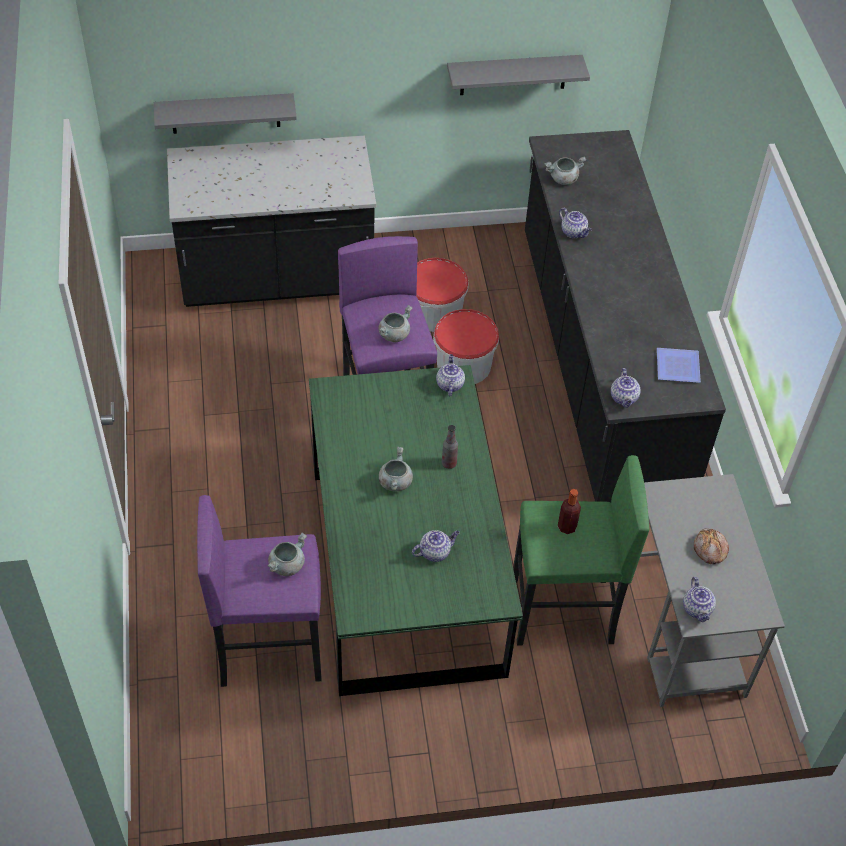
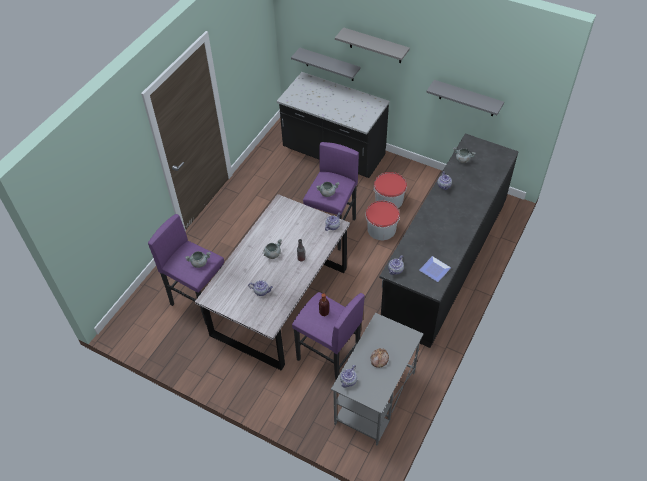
camera: 40 degrees right, 0 degrees up
(323, 41) = (375, 46): none -> grey shelf
(404, 568) = (279, 300): green dining table -> grey dining table
(562, 612) = (328, 358): green stool -> purple stool

